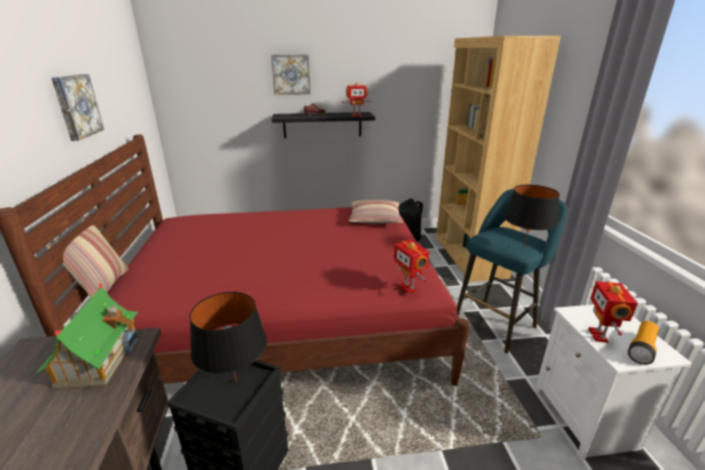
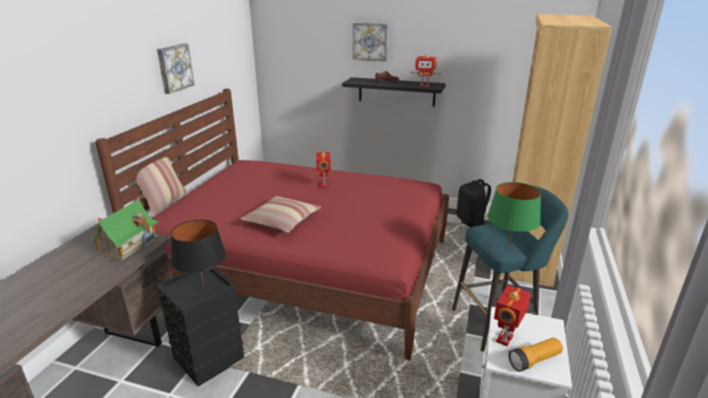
camera: 25 degrees right, 0 degrees up
(375, 218) = (402, 191): pillow -> pillow (282, 220)
(408, 288) = (370, 255): toy robot -> toy robot (323, 185)
(523, 248) = (508, 247): black table lamp -> green table lamp

